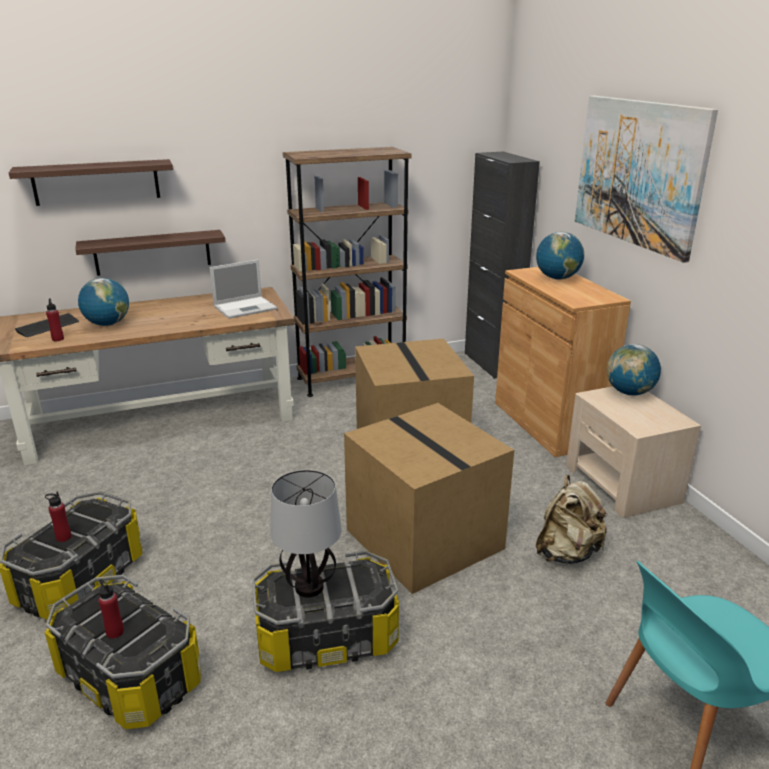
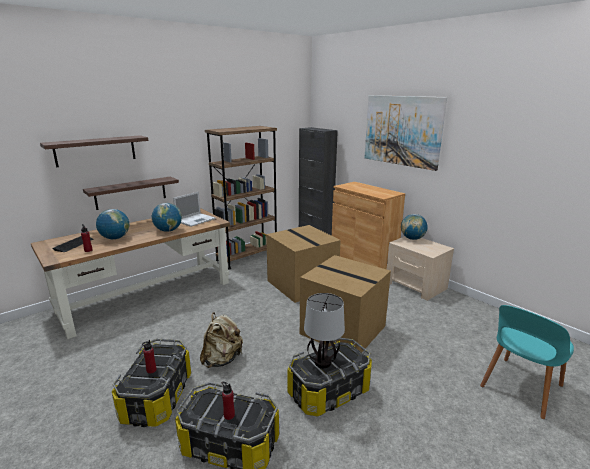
camera: 20 degrees left, 5 degrees down
(557, 278) = (362, 187): globe -> globe (168, 230)
(567, 553) = (414, 321): beige backpack -> beige backpack (222, 359)

